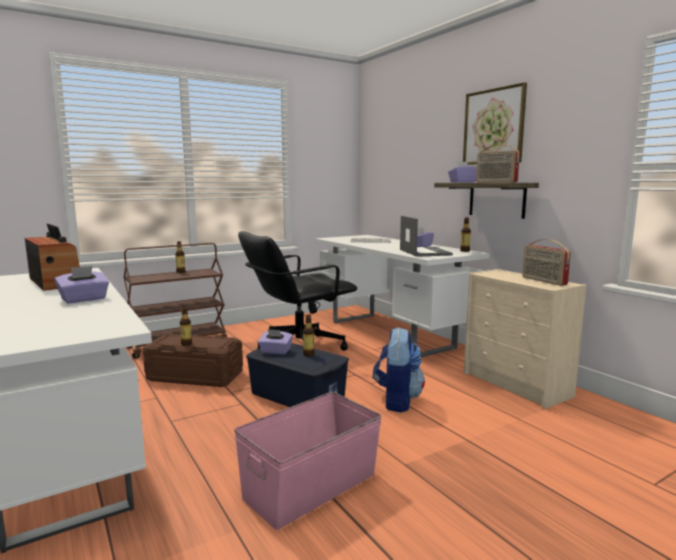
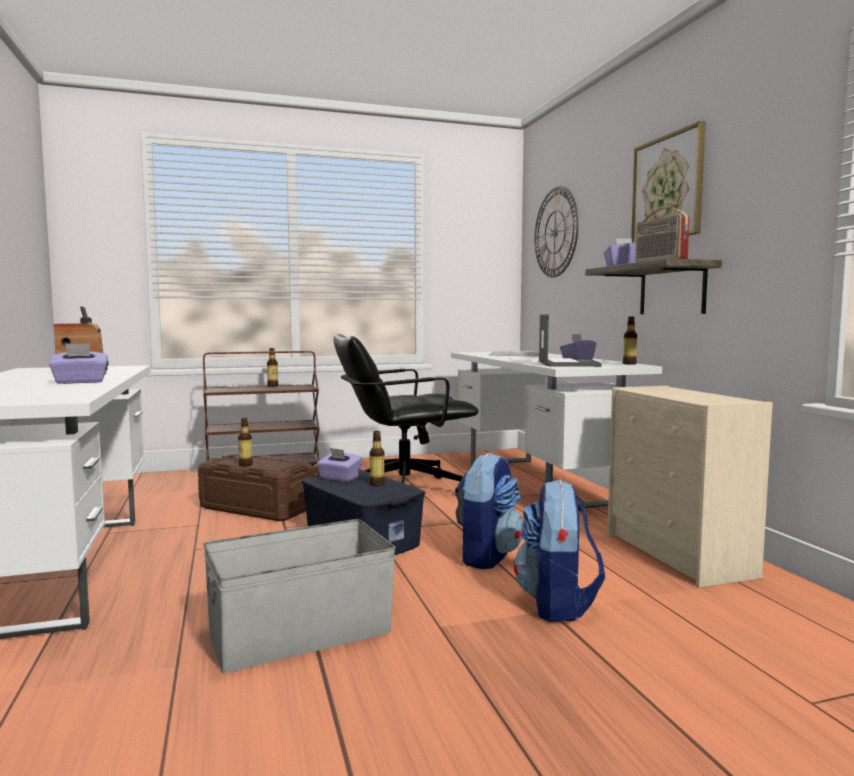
camera: 15 degrees right, 5 degrees down
(309, 485) = (299, 633): pink storage box -> grey storage box
(391, 147) = (555, 232): none -> wall clock
(468, 434) = (557, 604): none -> backpack
(543, 281) = (708, 397): radio -> none

